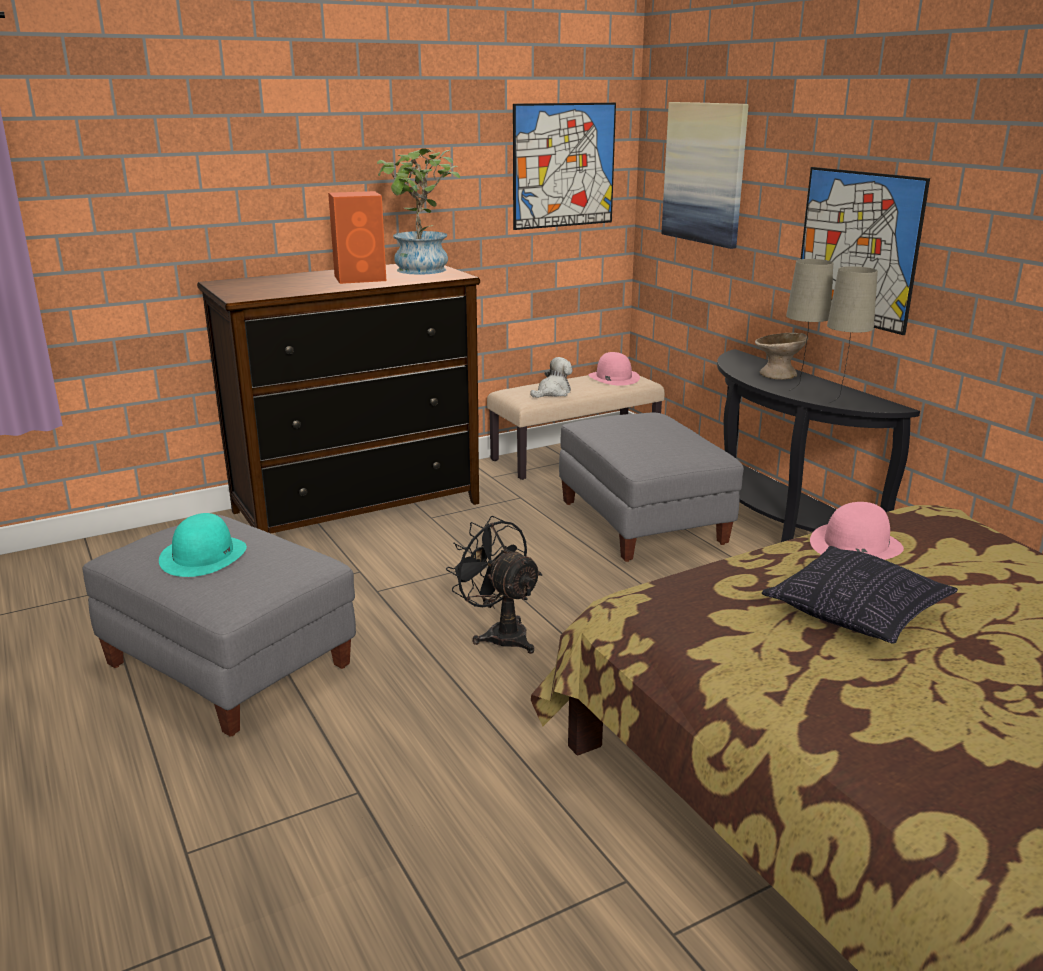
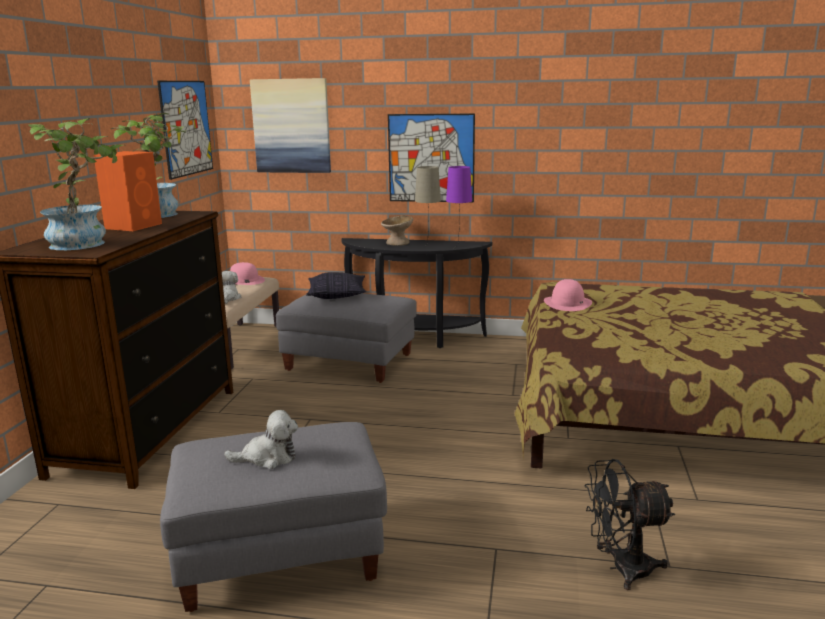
camera: 50 degrees left, 5 degrees down
(203, 555) = (268, 457): turquoise hat -> plush toy
(272, 287) = (86, 243): none -> potted plant
(500, 634) = (396, 444): black fan -> black fan (621, 568)
(840, 404) = (458, 247): beige table lamp -> purple table lamp
(855, 614) = (628, 324): pillow -> pillow (337, 295)

